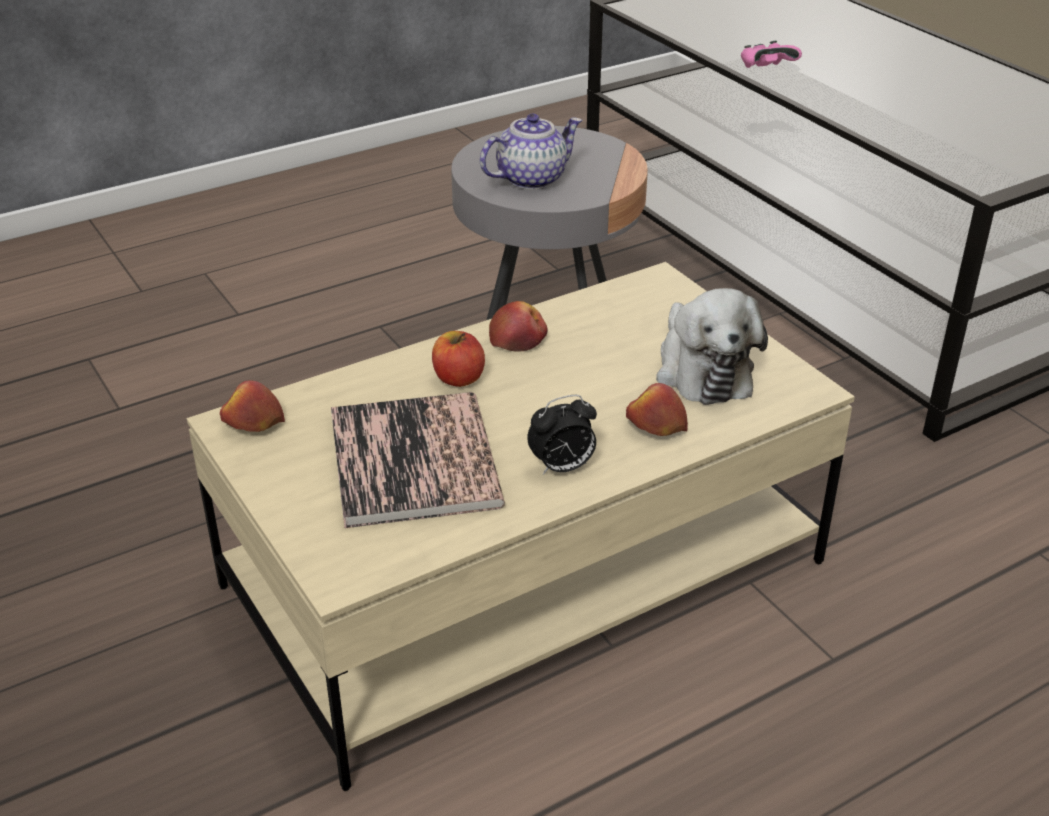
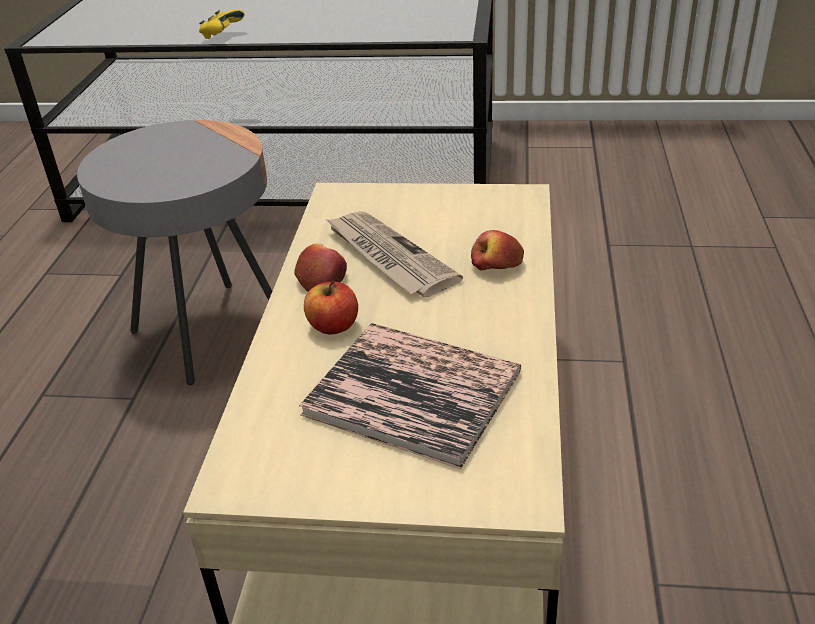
camera: 50 degrees left, 0 degrees up
(252, 423) = (248, 468): apple -> none
(531, 178) = (175, 170): teapot -> none
(562, 468) = (500, 324): alarm clock -> none
(593, 358) = (388, 257): none -> newspaper
(702, 370) = (457, 221): plush toy -> none
(766, 70) = (222, 35): pink game controller -> yellow game controller

